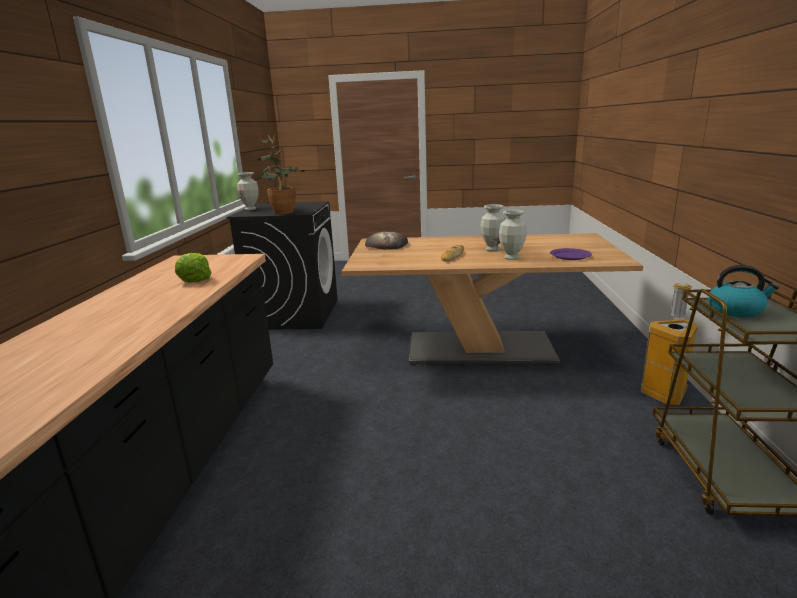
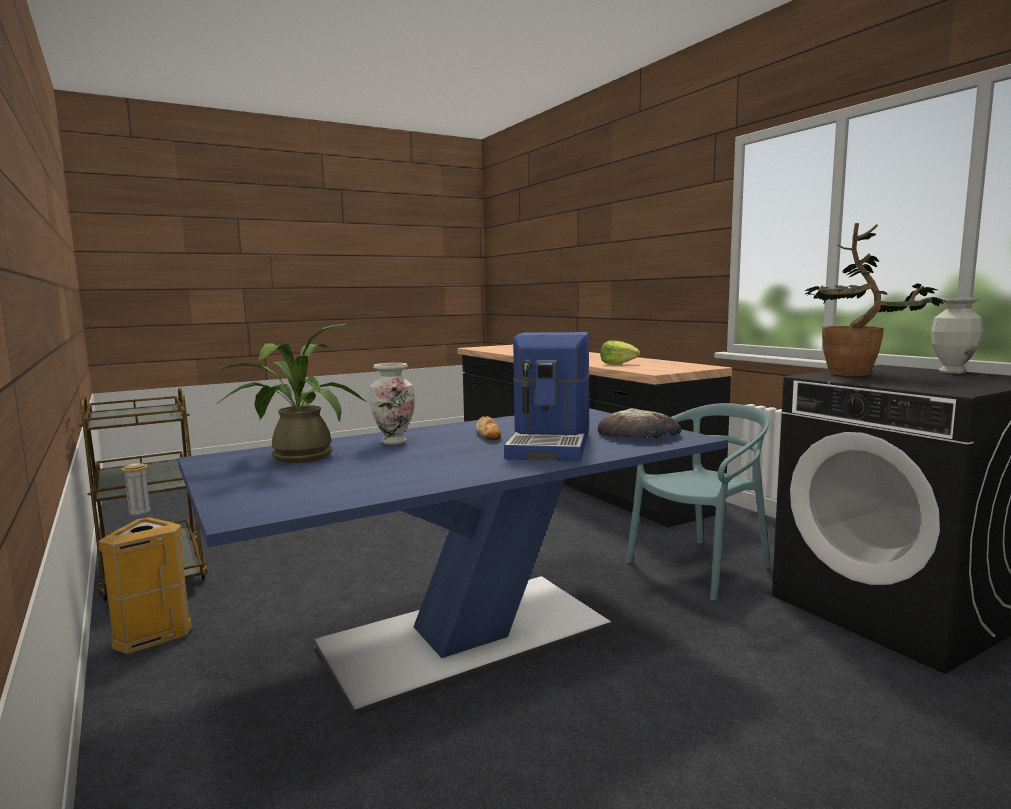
camera: 145 degrees right, 10 degrees down
(315, 348) = (700, 567): none -> turquoise chair
(438, 245) = (551, 445): none -> coffee machine
(480, 348) = (465, 637): beige dining table -> blue dining table
(492, 249) = (442, 450): vase -> none
(570, 256) = (296, 456): purple plate -> potted plant
(736, 310) = (146, 416): kettle -> none

